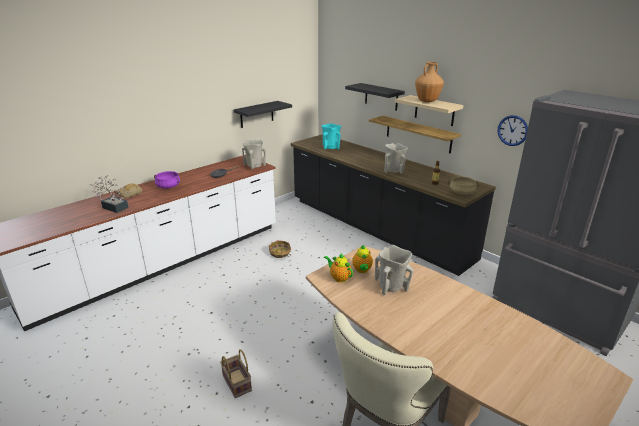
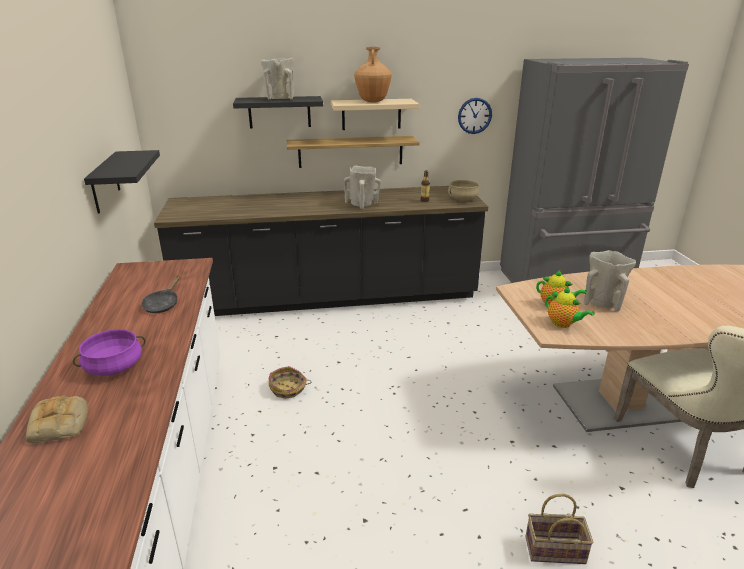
camera: 55 degrees left, 0 degrees up
(113, 207) = (96, 464): potted plant -> none
(254, 166) = (180, 269): beige vase -> beige vase (280, 99)
(331, 147) = (228, 208): turquoise vase -> none
(339, 278) = (563, 324): teapot -> teapot turned 120 degrees counterclockwise

